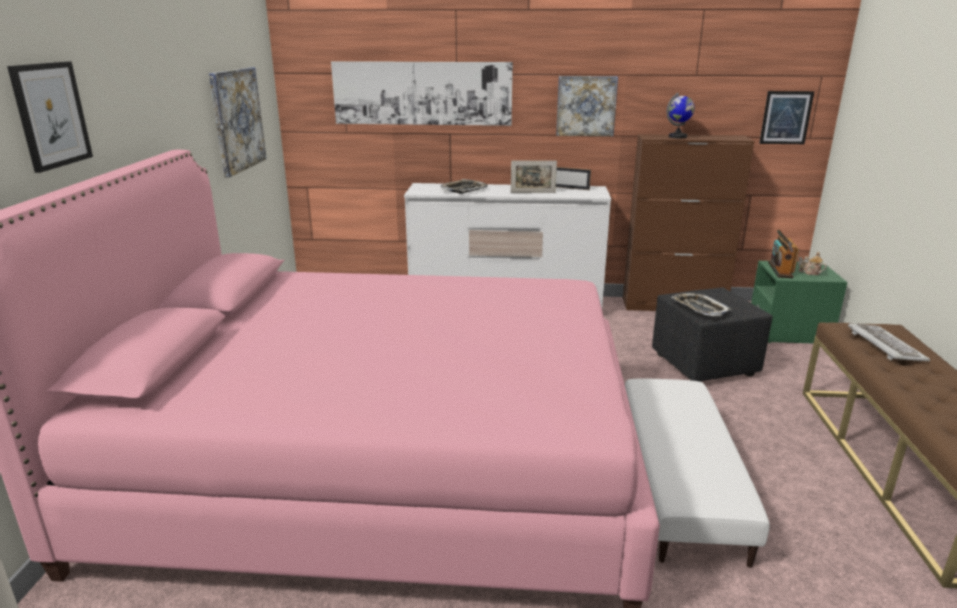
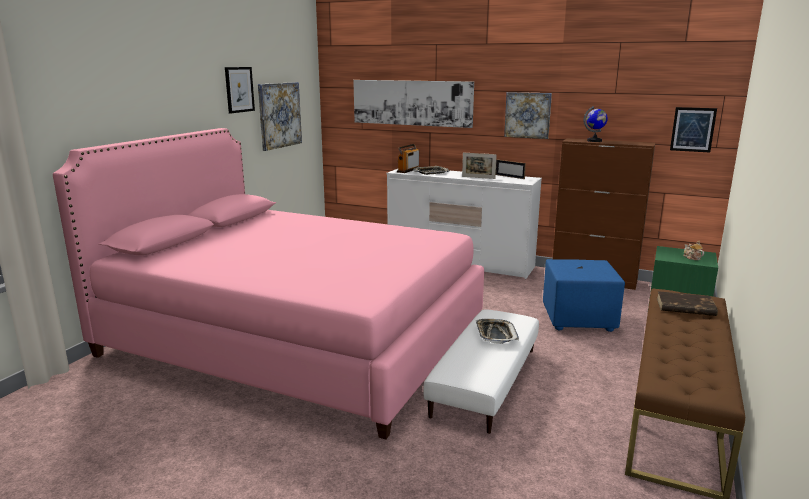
camera: 20 degrees right, 5 degrees down
(51, 115) = (135, 100): picture -> picture (239, 89)
(699, 308) = (567, 270): tray -> tray (495, 334)
(705, 365) = (579, 319): black ottoman -> blue ottoman
(780, 270) = (667, 253): radio -> radio (408, 170)
(885, 345) = (684, 307): keyboard -> brown book

